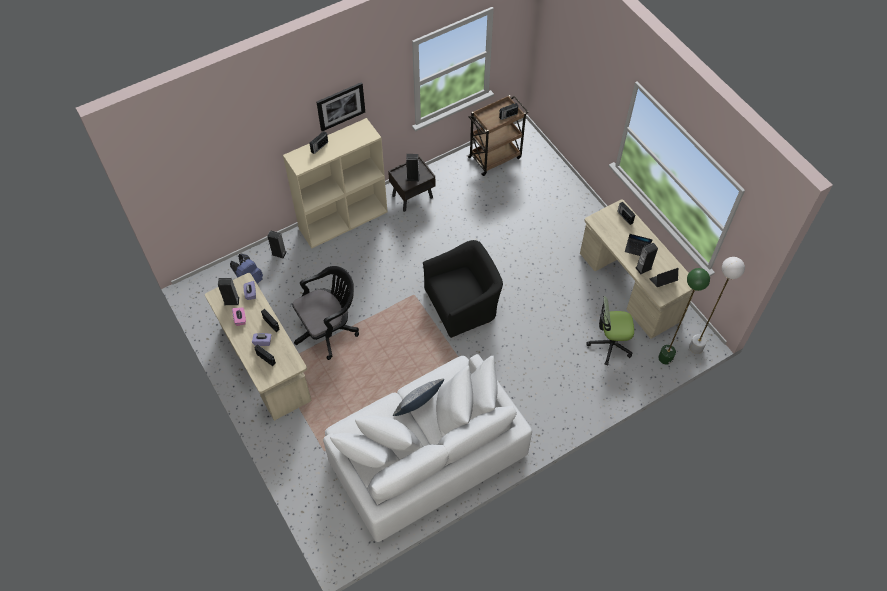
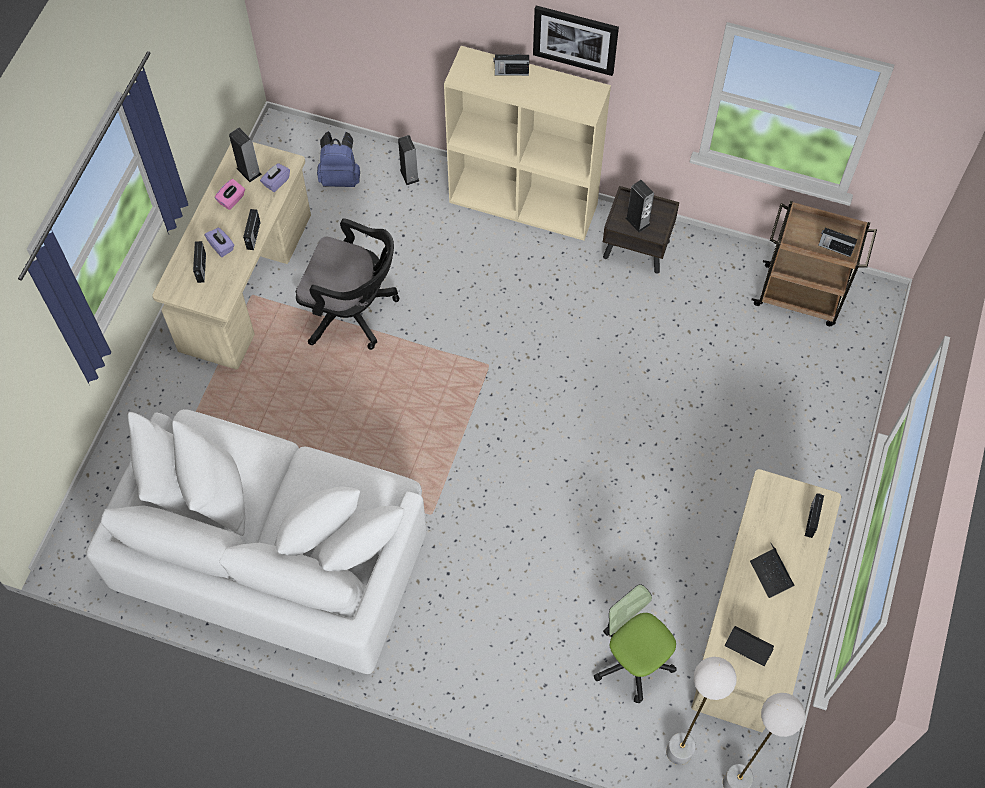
camera: 50 degrees right, 5 degrees up
(418, 407) = (293, 486): pillow -> none
(462, 304) = (527, 432): black armchair -> none
(643, 268) = (746, 606): speaker -> none
(665, 358) = (679, 751): green floor lamp -> white floor lamp

